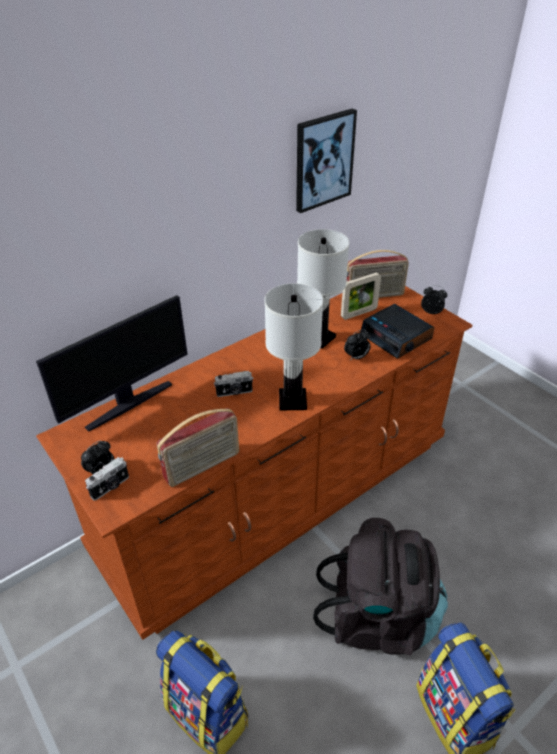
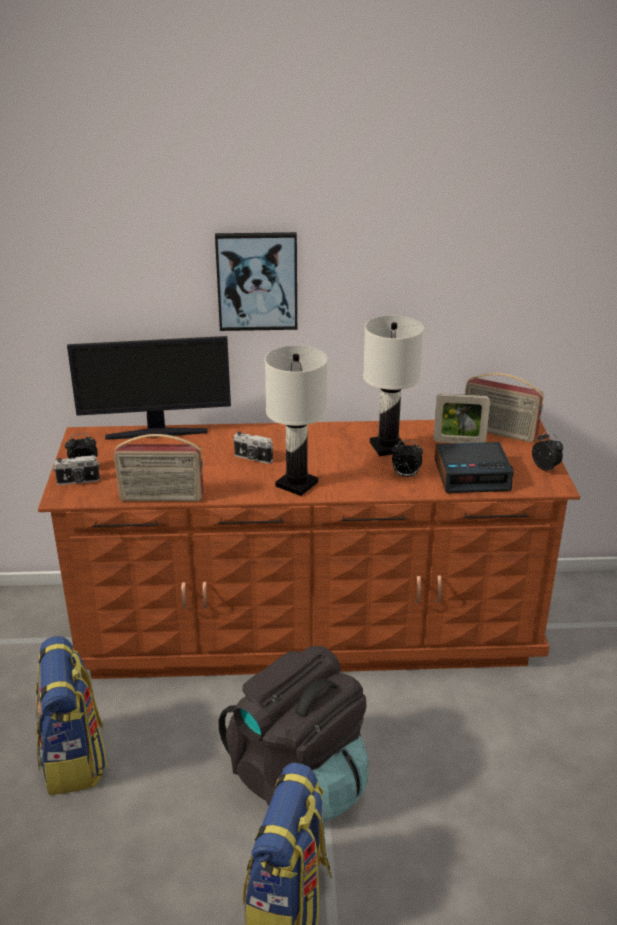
camera: 35 degrees right, 10 degrees down
(323, 160) = (444, 247): picture -> picture (257, 281)
(396, 337) = (472, 475): alarm clock -> alarm clock turned 90 degrees counterclockwise

